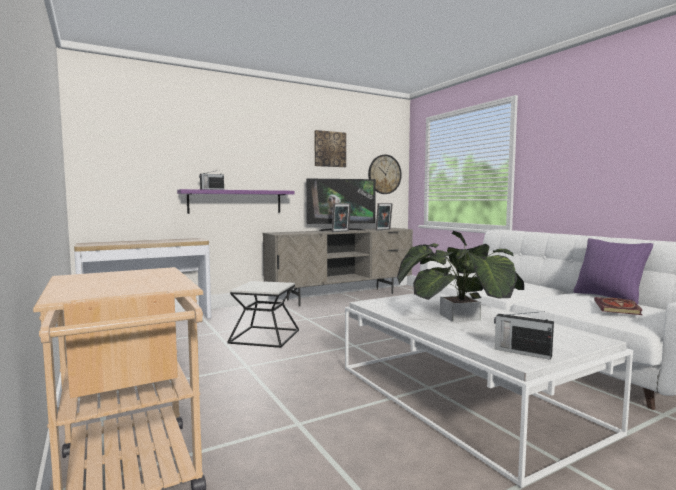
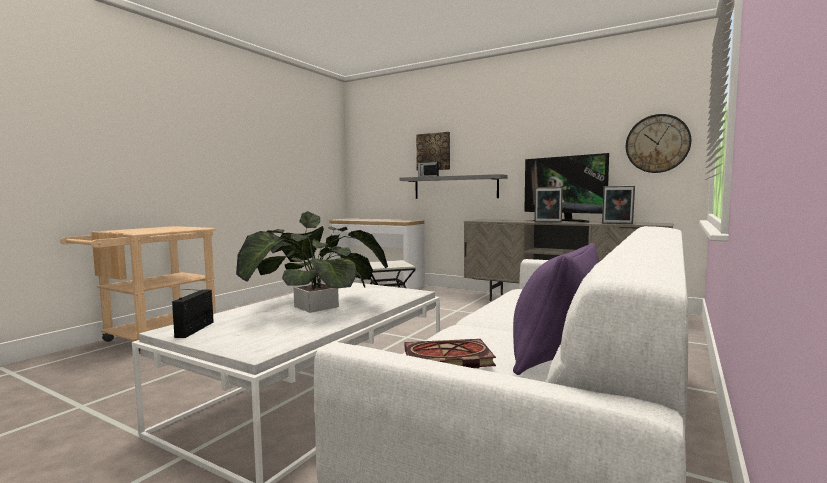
camera: 60 degrees right, 0 degrees up
(235, 201) = (455, 187): purple shelf -> grey shelf
(329, 149) = (564, 120): picture -> picture (433, 151)

